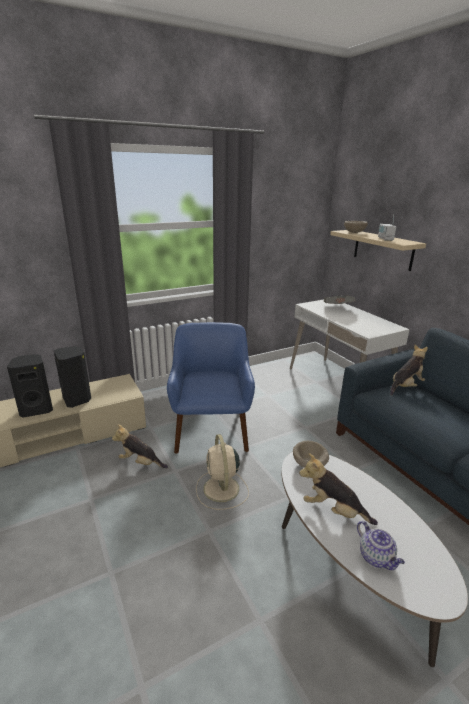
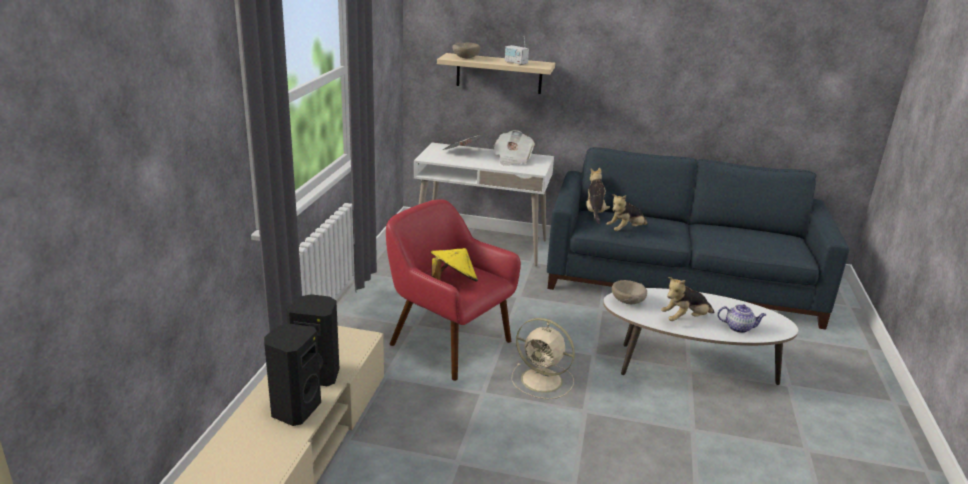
camera: 50 degrees left, 0 degrees up
(140, 462) = (439, 407): plush toy -> plush toy (626, 230)
(204, 383) = (453, 281): none -> yellow hat
(211, 430) = (448, 343): blue armchair -> red armchair
(366, 321) = (512, 159): none -> newspaper

